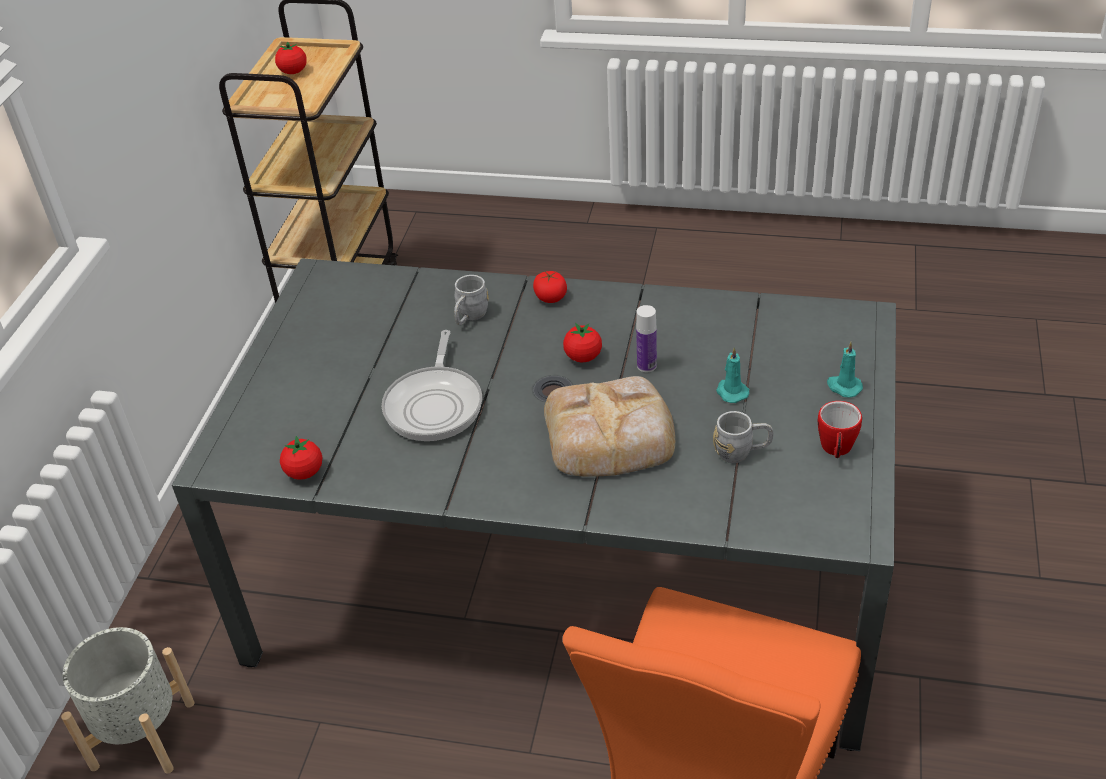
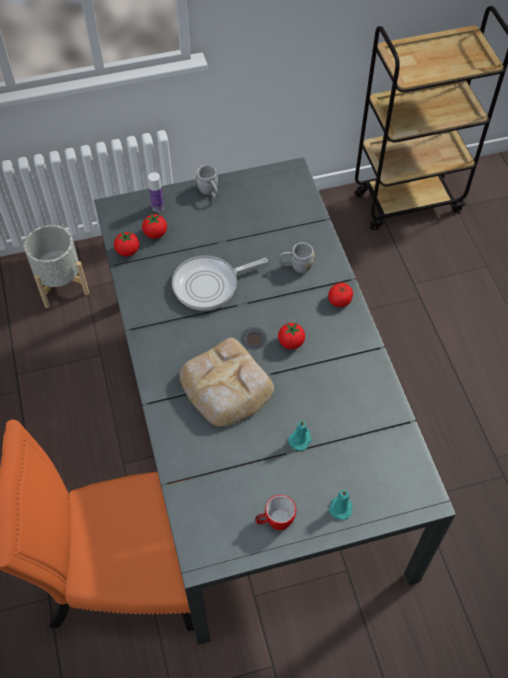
camera: 60 degrees right, 15 degrees up
(293, 72) = (444, 54): tomato -> tomato (155, 233)
(646, 366) = (301, 381): bottle -> bottle (158, 207)
(742, 452) = (246, 465): grey mug -> grey mug (210, 192)

